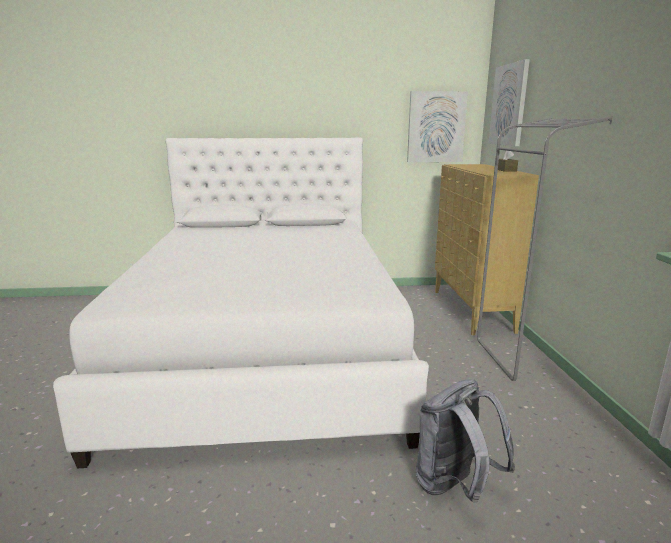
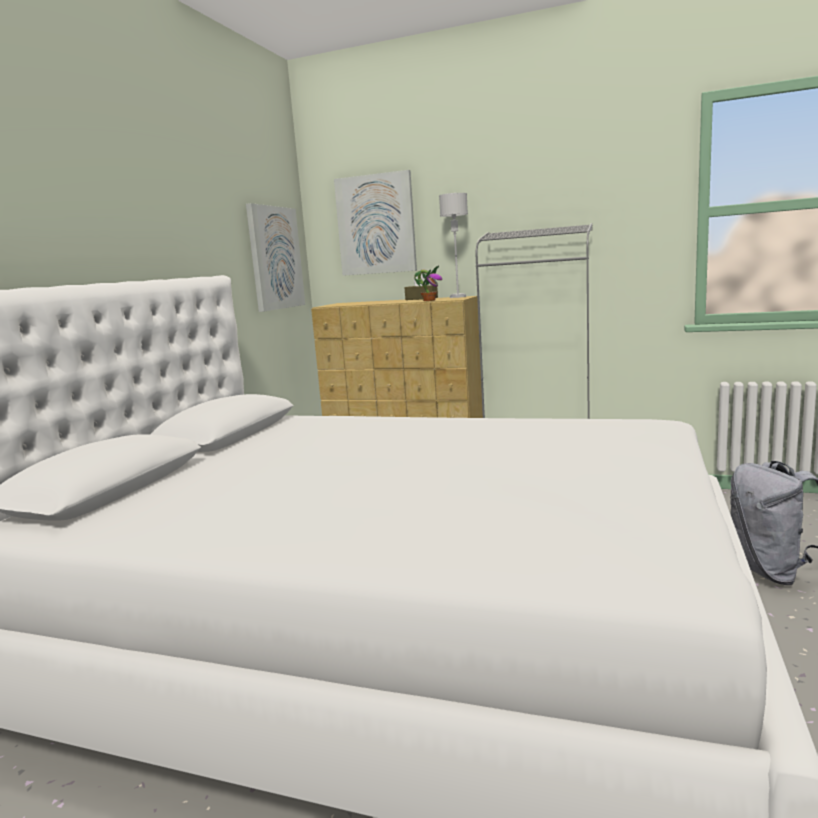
camera: 65 degrees left, 5 degrees down
(483, 172) = (429, 300): none -> potted plant
(519, 173) = (458, 297): none -> grey table lamp

